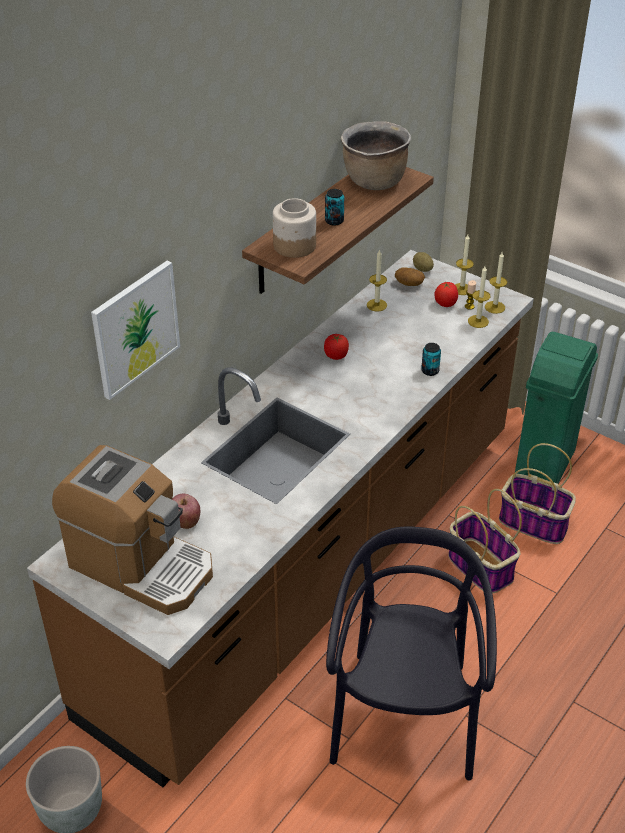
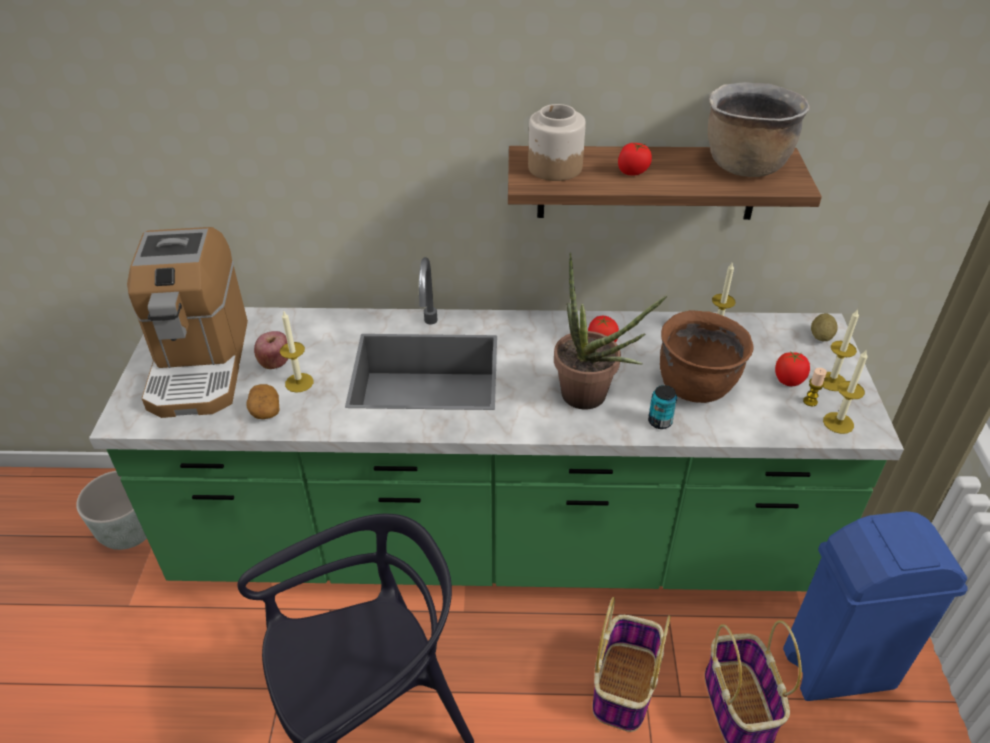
camera: 55 degrees right, 0 degrees up
(135, 329) = (322, 147): picture -> none
(312, 569) = (495, 542): brown counter -> green counter
(334, 221) = (633, 171): can -> tomato
(383, 388) = (591, 400): none -> potted plant
(409, 283) = (783, 338): potato -> potato (265, 410)
(414, 340) = (696, 386): none -> brown cooking pot
(478, 321) = (794, 421): candle -> candle (299, 382)
(543, 465) = (836, 668): green trash can -> blue trash can

